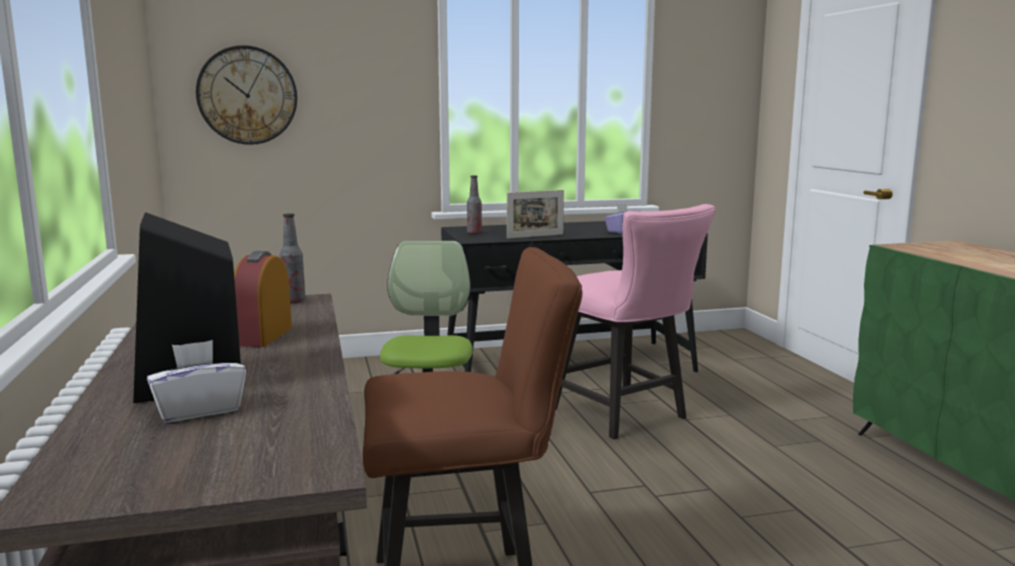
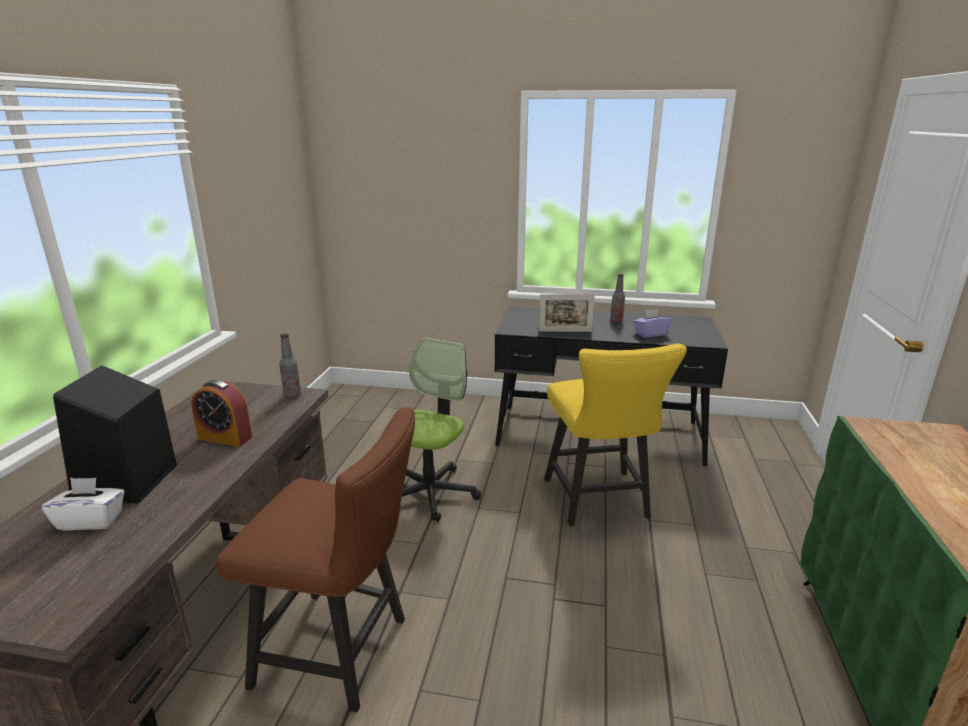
camera: 25 degrees right, 10 degrees up
(247, 95) = (372, 193): wall clock -> none
(264, 336) = (225, 438): alarm clock -> alarm clock turned 105 degrees counterclockwise
(474, 233) = (522, 319): bottle -> bottle (616, 321)
(625, 416) = (599, 503): pink chair -> yellow chair

